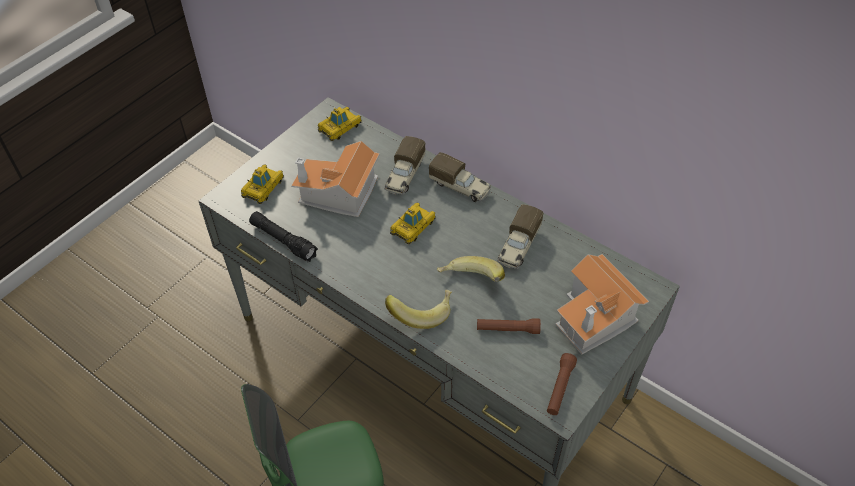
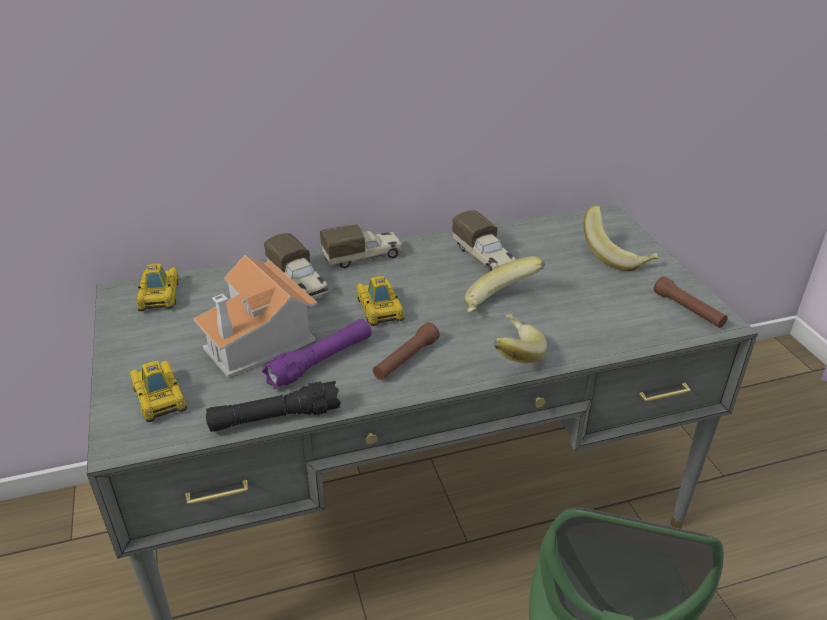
camera: 55 degrees left, 15 degrees down
(341, 231) = (320, 361): none -> purple flashlight
(507, 329) = (586, 309): brown flashlight -> brown flashlight (406, 359)
(595, 318) = (616, 256): toy house -> banana

